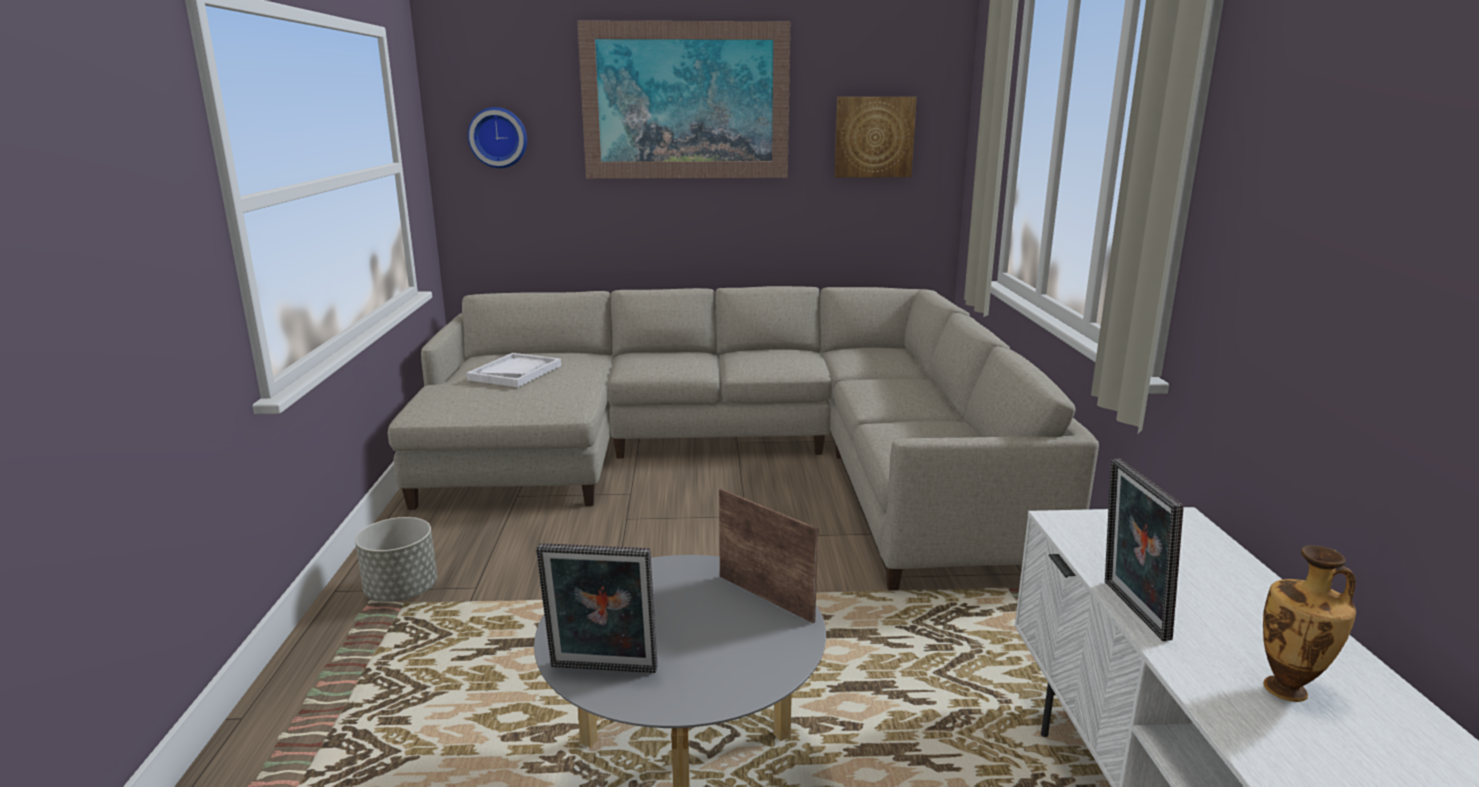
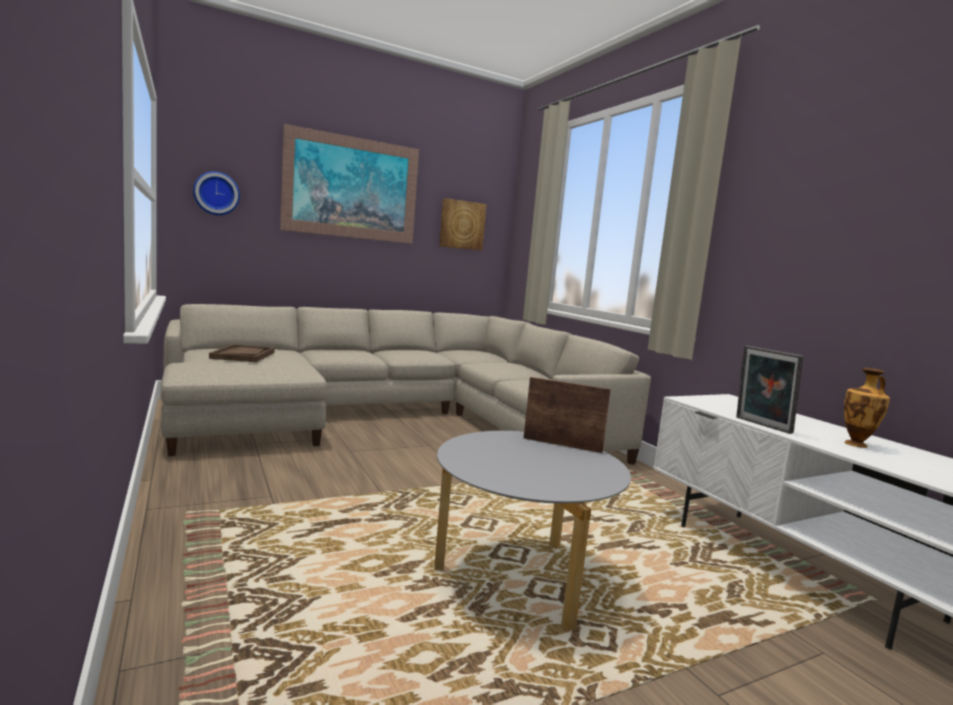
camera: 25 degrees left, 10 degrees down
(402, 591) = (210, 504): grey planter -> none
(515, 372) = (243, 355): white tray -> brown tray
(602, 671) = (515, 481): picture frame -> none

